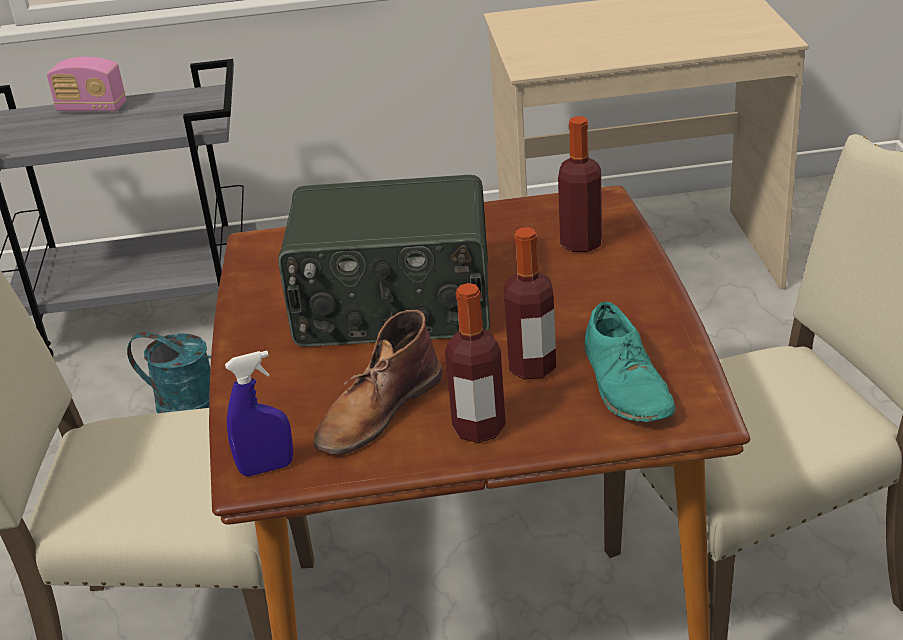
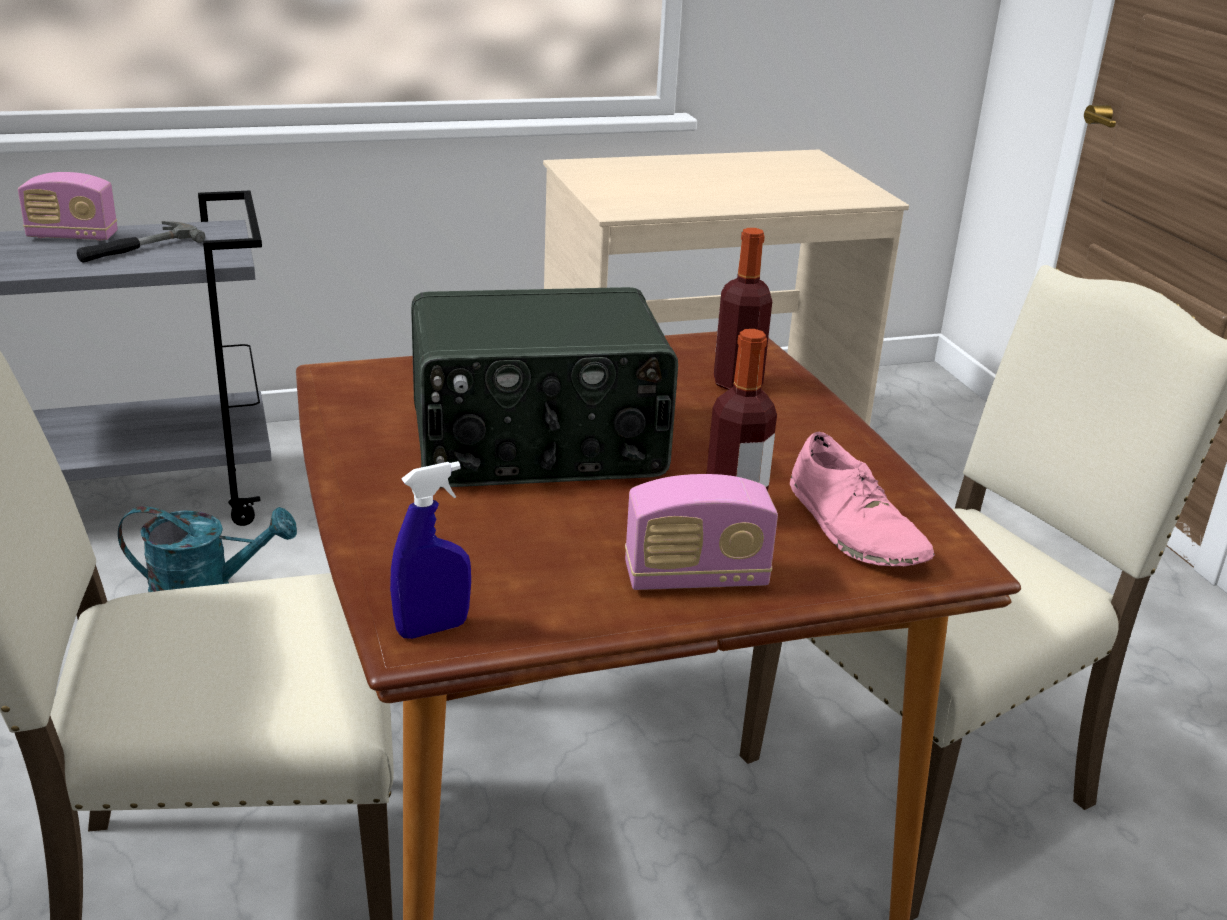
camera: 15 degrees left, 5 degrees down
(139, 117) = (137, 248): none -> hammer
(377, 410) = (558, 559): brown boot -> none
(479, 428) = (696, 578): bottle -> radio
(626, 384) = (854, 528): turquoise shoe -> pink shoe

